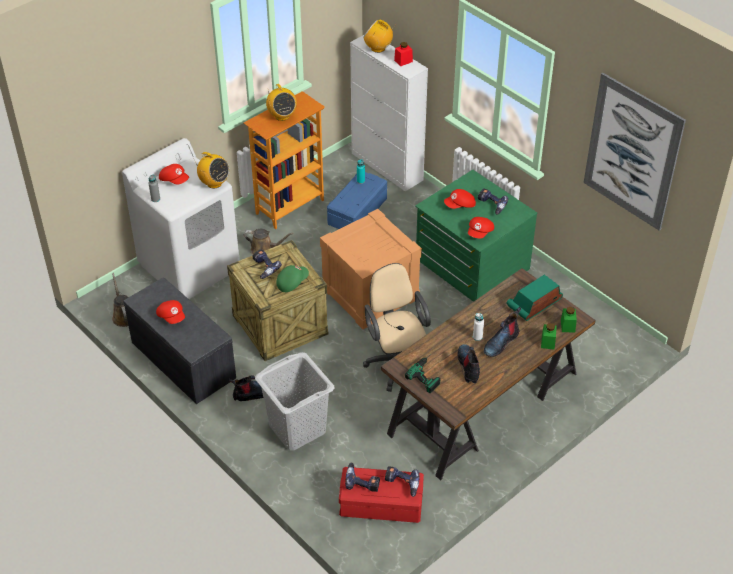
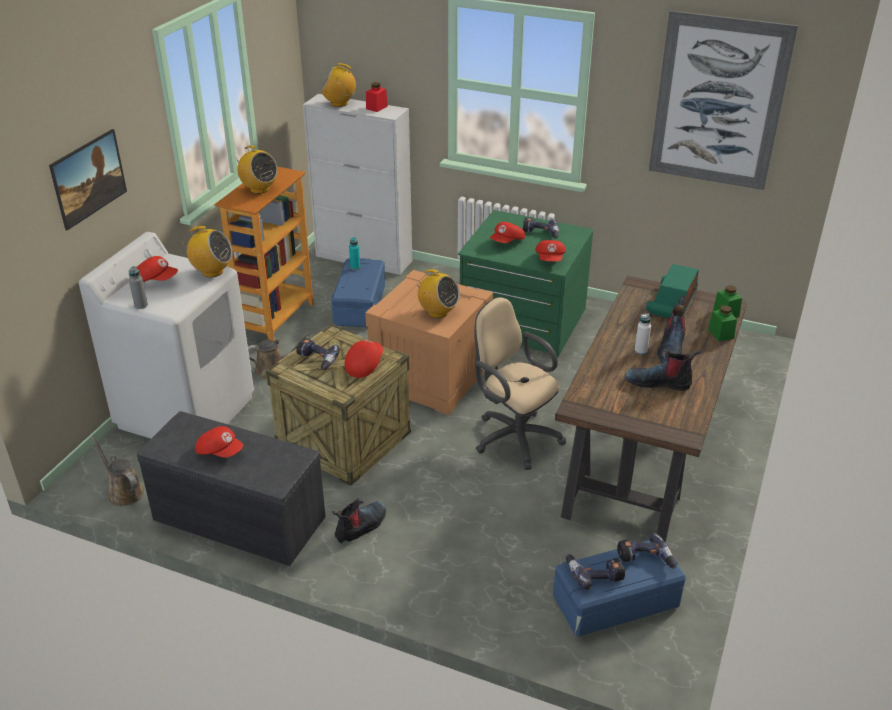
camera: 25 degrees left, 10 degrees down
(142, 115) = (92, 194): none -> picture
(292, 282) = (364, 365): green cap -> red cap
(297, 429) = (445, 550): grey laundry basket -> none
(371, 253) = (438, 312): none -> radio
(380, 504) = (615, 602): red storage box -> blue storage box
(428, 374) = (619, 404): power drill -> none
(469, 367) = (659, 382): boot -> boot turned 45 degrees counterclockwise

